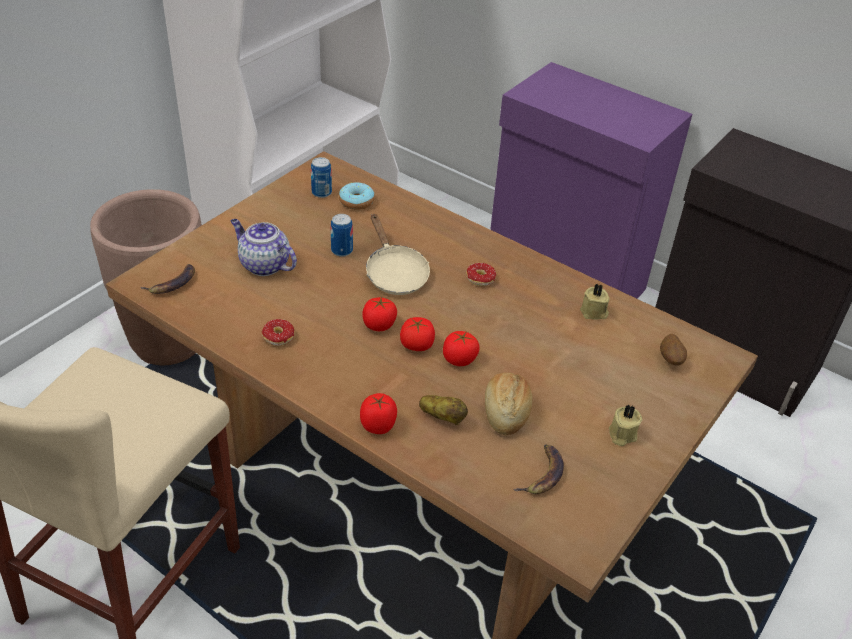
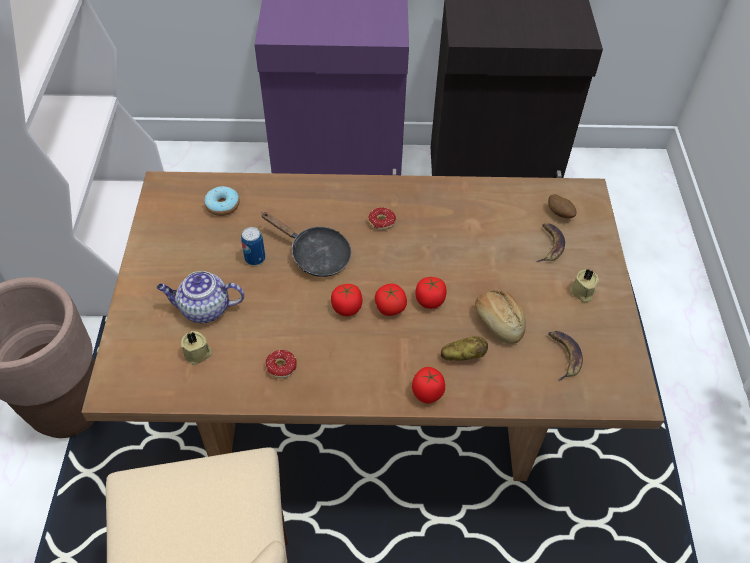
camera: 35 degrees left, 10 degrees up
(172, 283) = (143, 374): banana -> banana (549, 245)
(321, 192) = (185, 213): can -> none
(394, 273) = (315, 255): beige frying pan -> black frying pan
(594, 313) = (482, 205): beige candle -> beige candle (198, 354)

